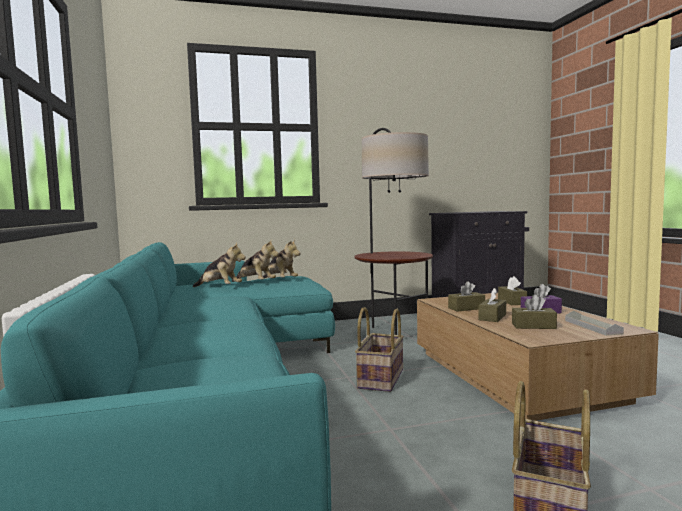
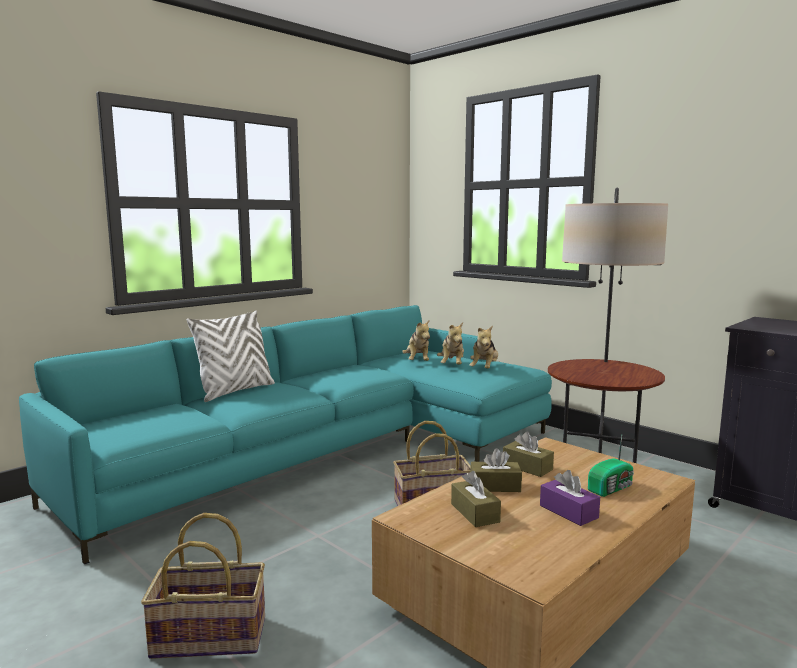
camera: 60 degrees right, 5 degrees up
(166, 339) = (235, 391): none -> white pillow
(512, 302) = (612, 488): brown tissue box -> radio
(592, 327) = (515, 551): grey tray -> none

